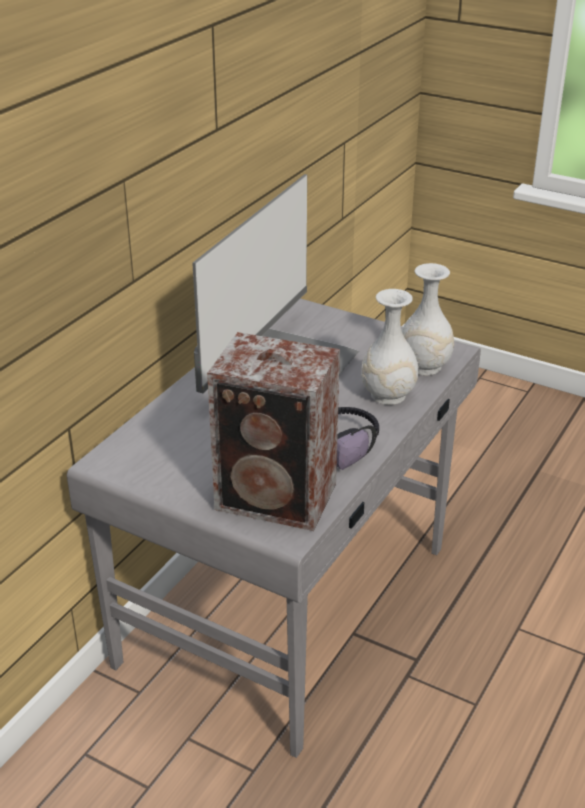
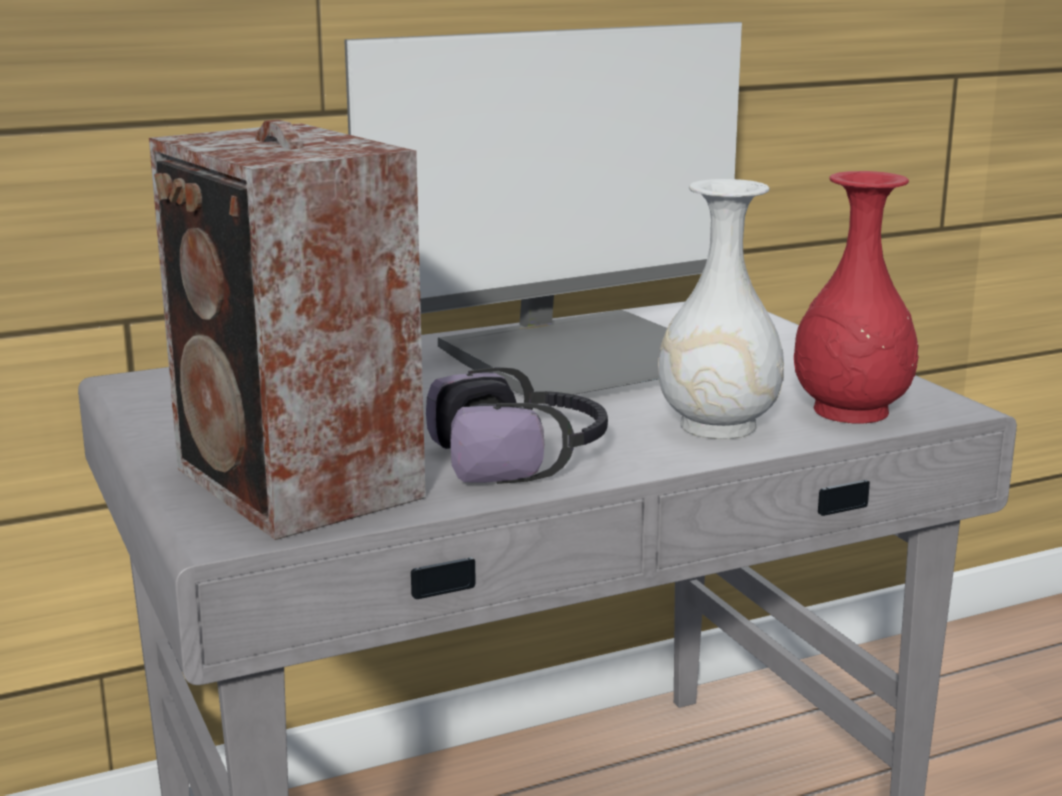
camera: 35 degrees right, 15 degrees down
(424, 367) = (849, 411): white vase -> red vase

